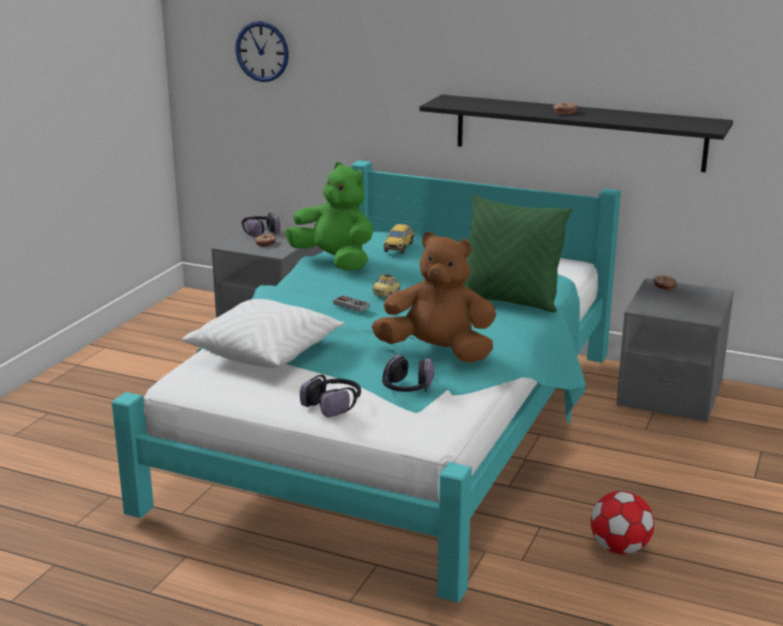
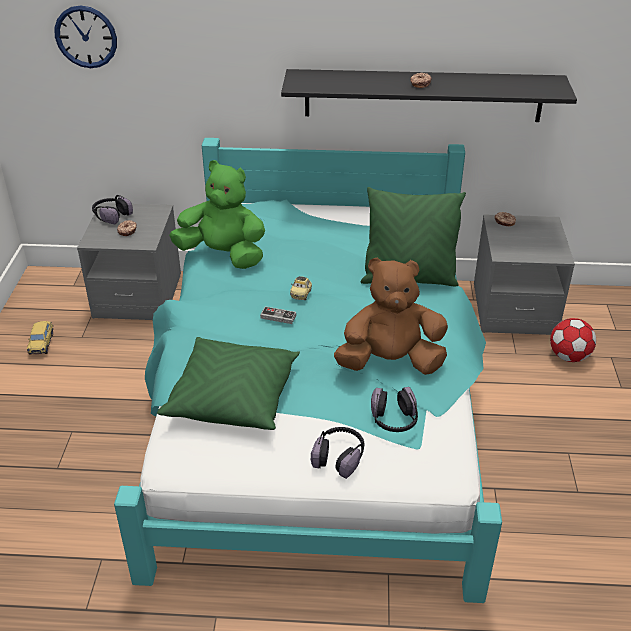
camera: 20 degrees left, 15 degrees up
(266, 351) = (233, 397): white pillow -> green pillow
(399, 247) = (270, 224): toy car -> toy car (42, 343)
(619, 548) = (566, 495): football -> football (568, 356)

